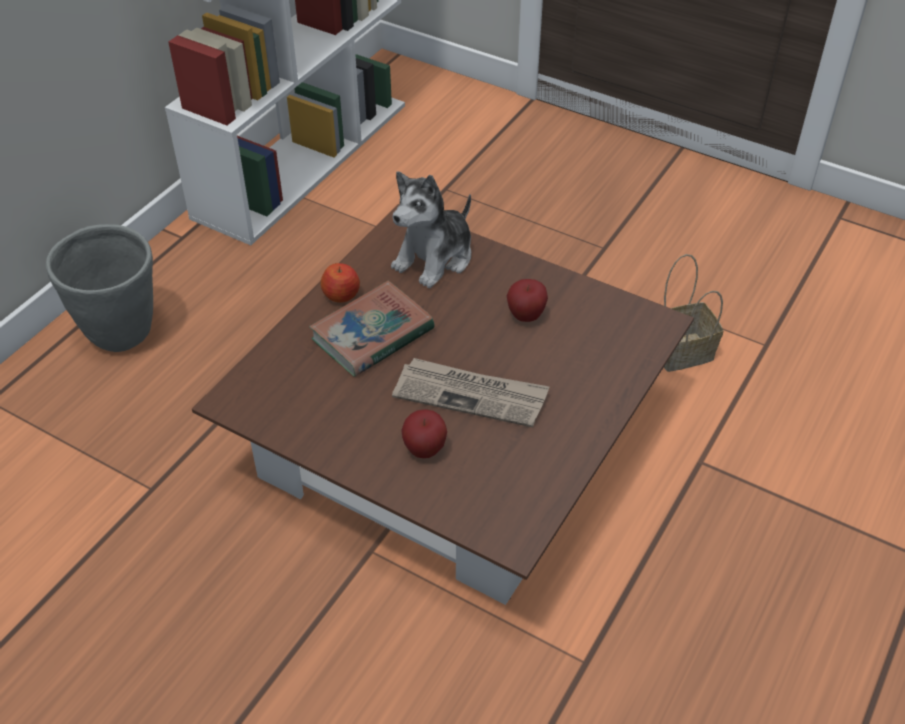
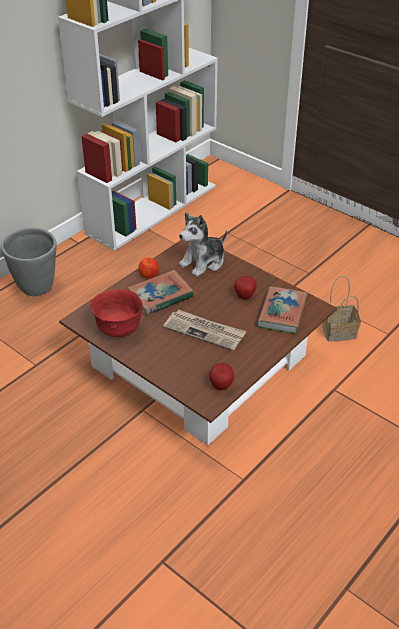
camera: 10 degrees right, 5 degrees down
(310, 412) = (119, 329): none -> red bowl
(424, 450) = (173, 354): apple -> apple (221, 386)
(600, 340) = (281, 313): none -> book

